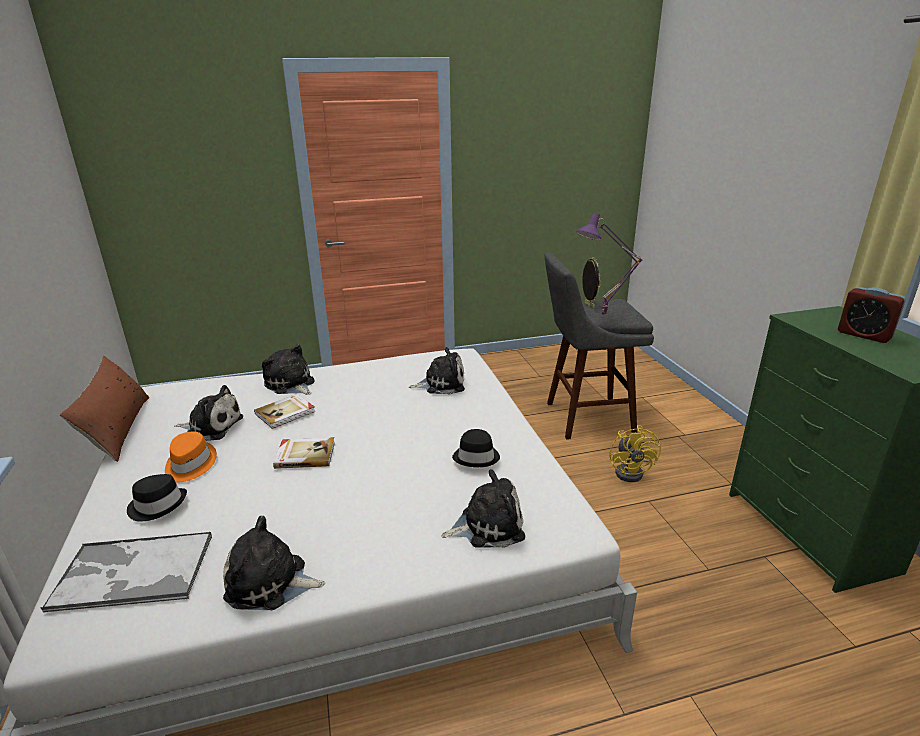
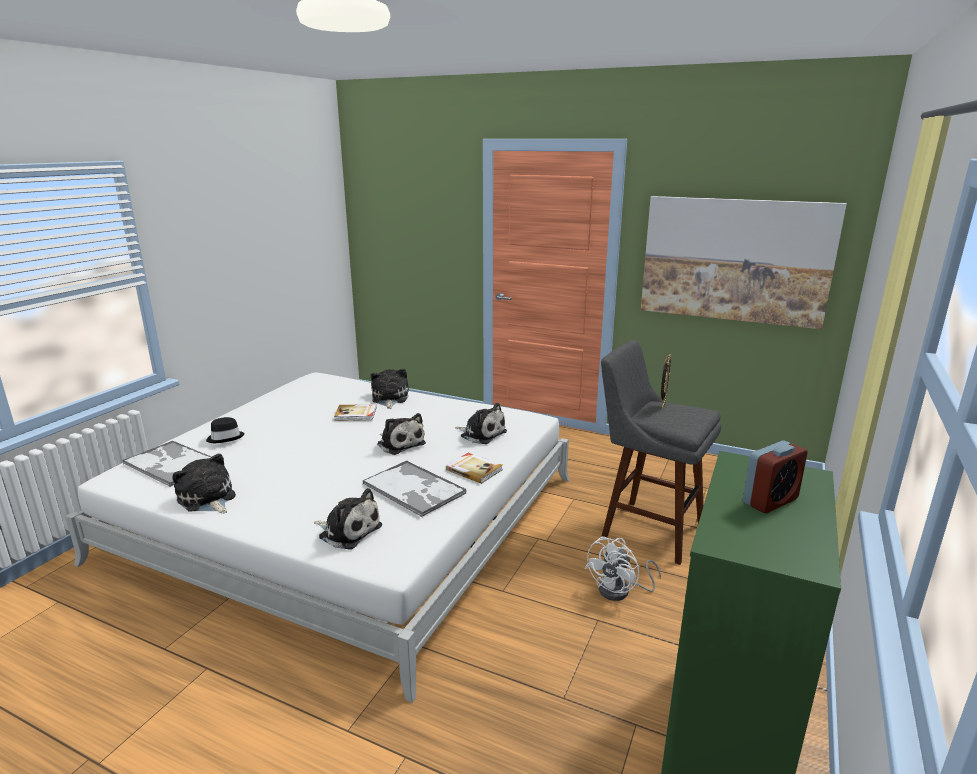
camera: 40 degrees right, 5 degrees down
(117, 429) = (268, 391): brown pillow -> none
(190, 465) = (267, 423): orange hat -> none
(211, 426) = (308, 407): plush toy -> plush toy (400, 443)
(305, 455) = (324, 442): book -> book (474, 469)
(476, 457) = (414, 489): black hat -> tray
(553, 170) = (735, 260): none -> picture
(604, 317) = (654, 419): purple table lamp -> none
(632, 472) = (620, 591): yellow fan -> white fan
(864, 335) = (770, 501): alarm clock -> alarm clock turned 120 degrees counterclockwise

